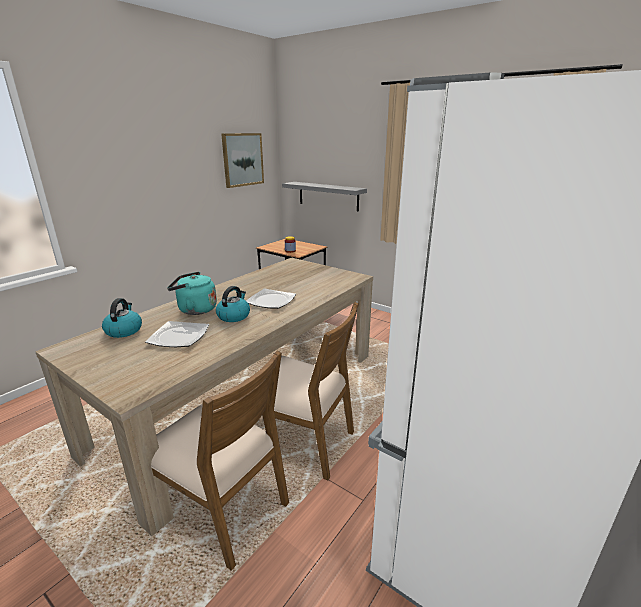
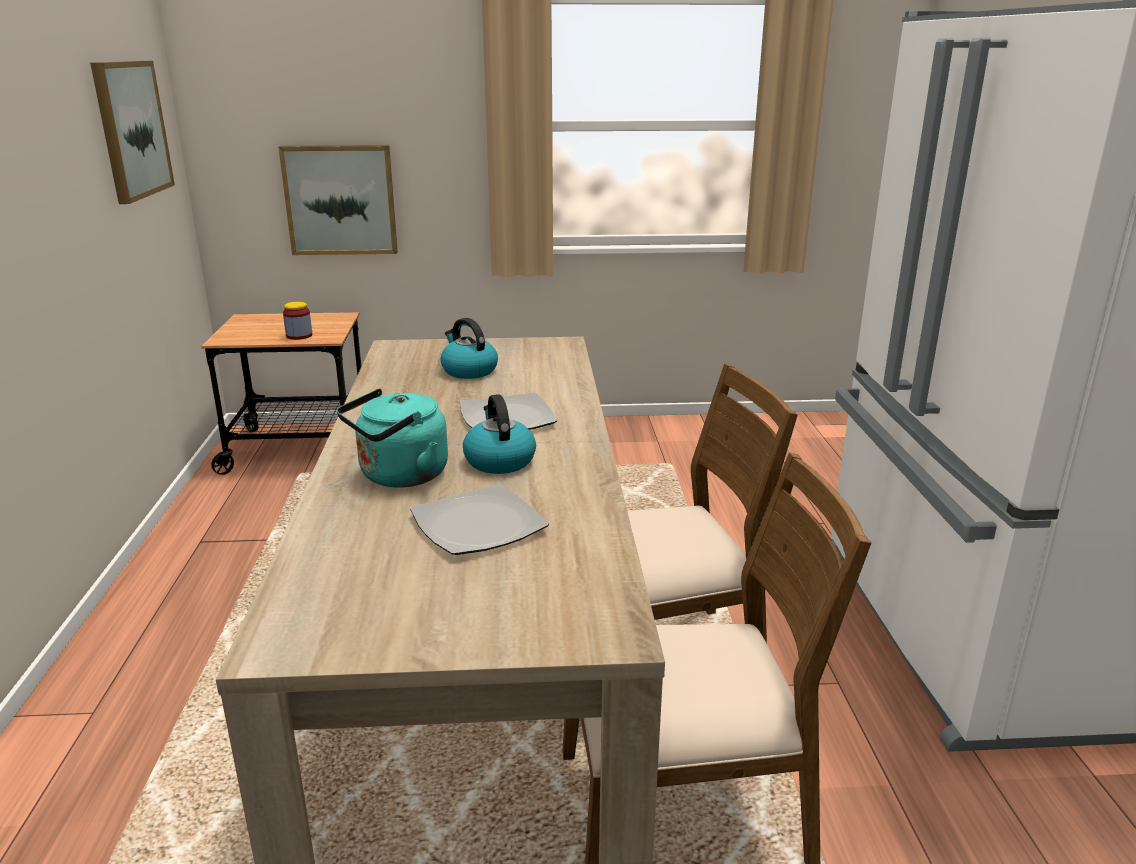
camera: 40 degrees left, 0 degrees up
(124, 330) = (337, 560): kettle -> kettle (468, 371)
(328, 196) = (340, 200): grey shelf -> picture

